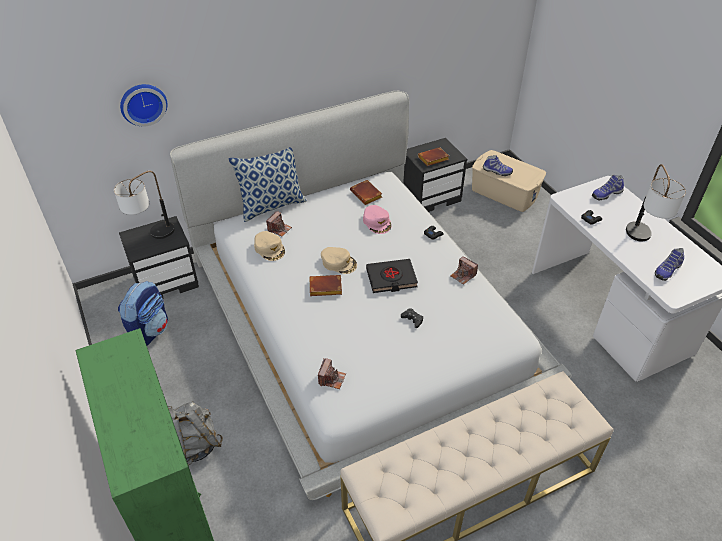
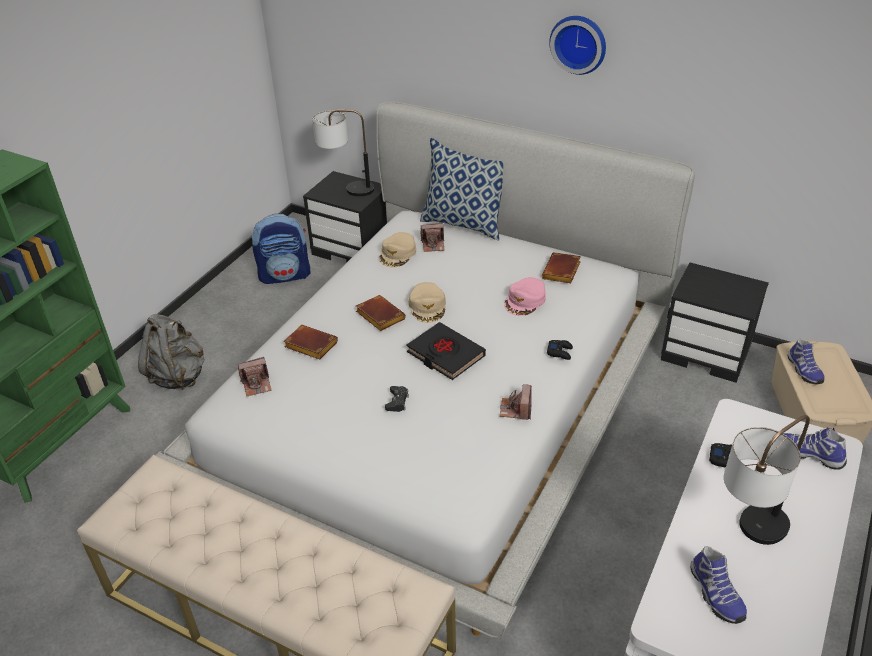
camera: 55 degrees right, 5 degrees down
(143, 103) = (378, 36): wall clock -> wall clock (579, 43)
(433, 159) = (708, 293): brown book -> brown book (309, 346)
(667, 270) = (714, 594): shoe -> shoe turned 120 degrees counterclockwise

